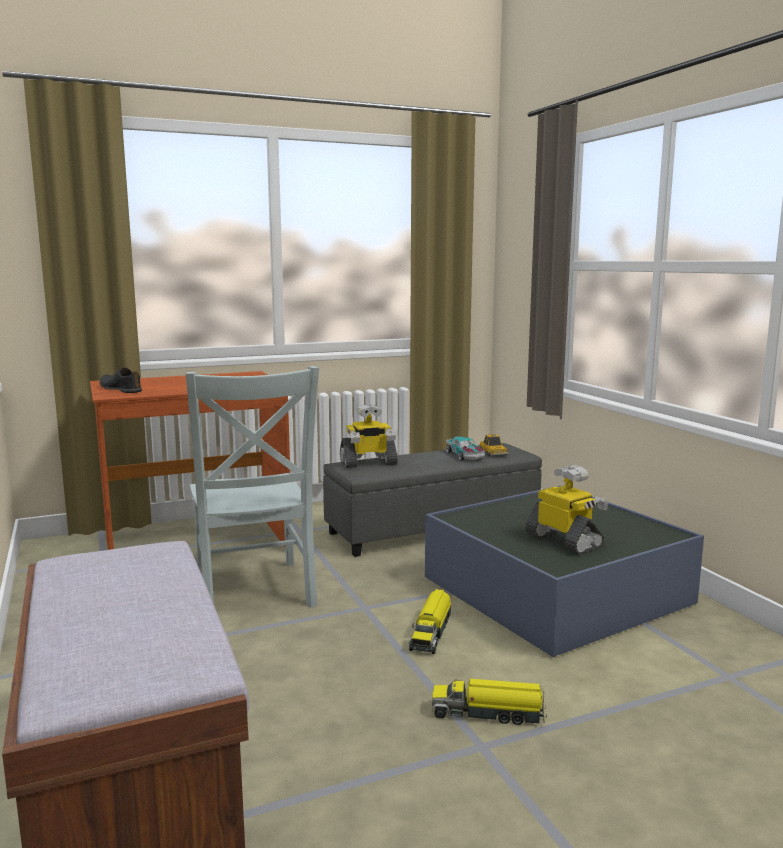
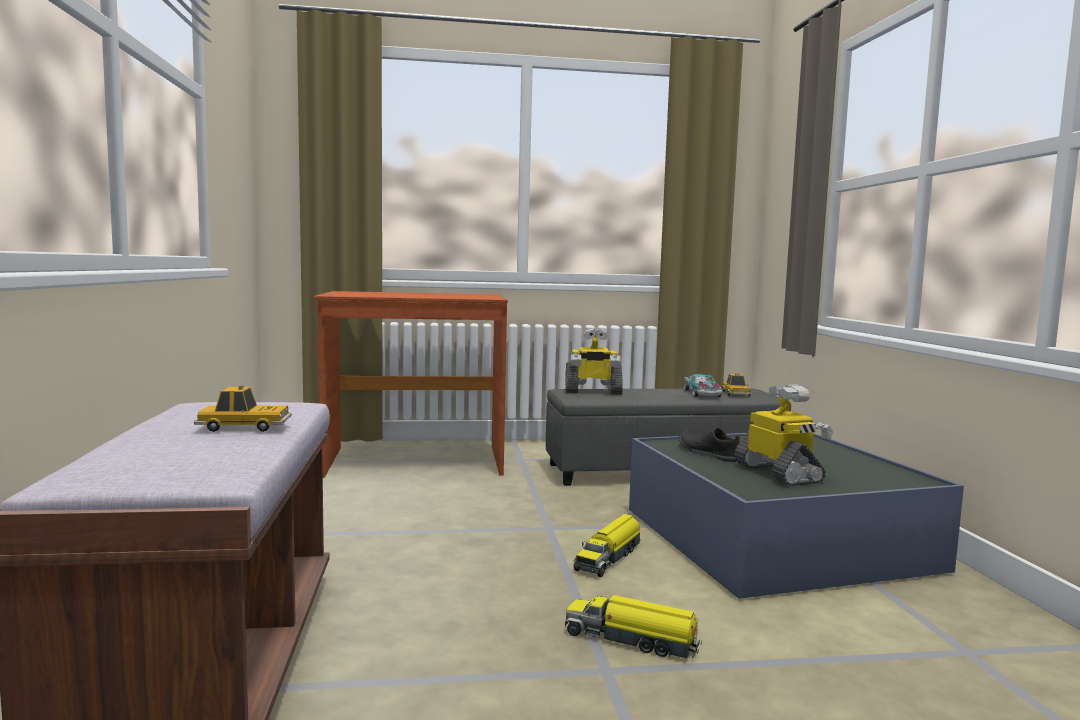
camera: 15 degrees right, 5 degrees down
(120, 389) = (349, 293): black shoe -> black shoe (708, 452)
(153, 593) = (244, 427): none -> toy car
(253, 593) = (444, 502): grey chair -> none

